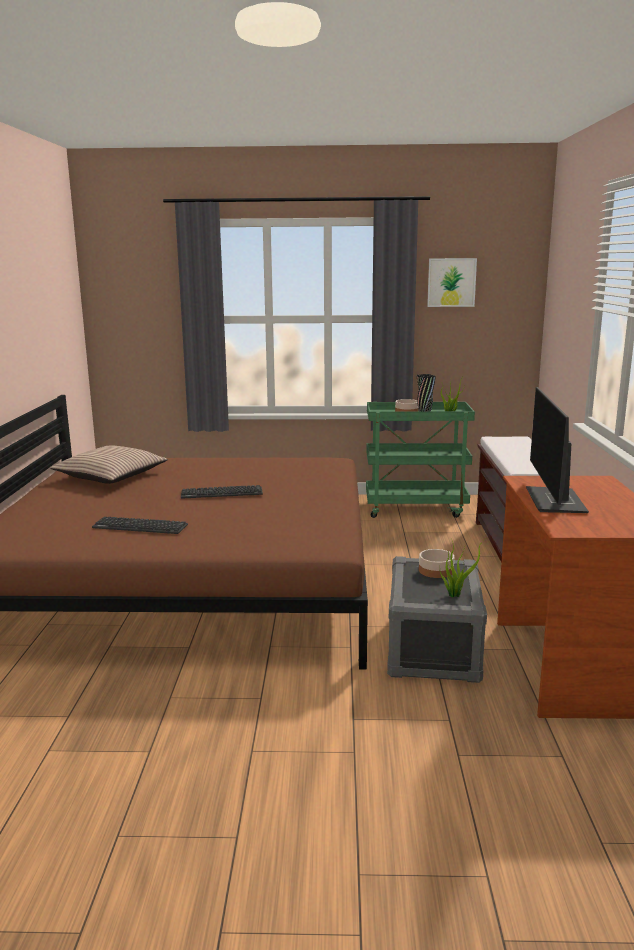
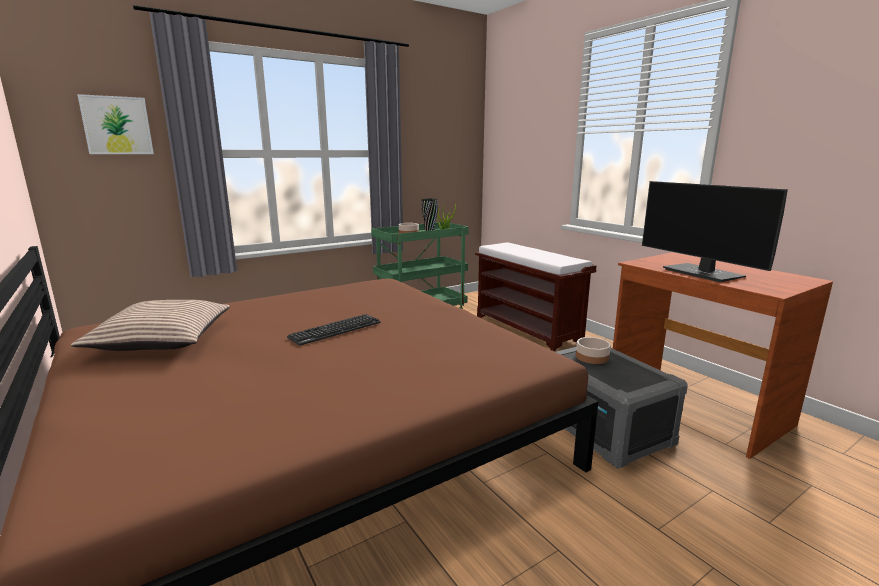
camera: 35 degrees left, 0 degrees up
(140, 526) = (305, 391): keyboard -> none
(451, 282) = (422, 122): picture -> picture (117, 125)
(456, 594) = (641, 373): potted plant -> none

